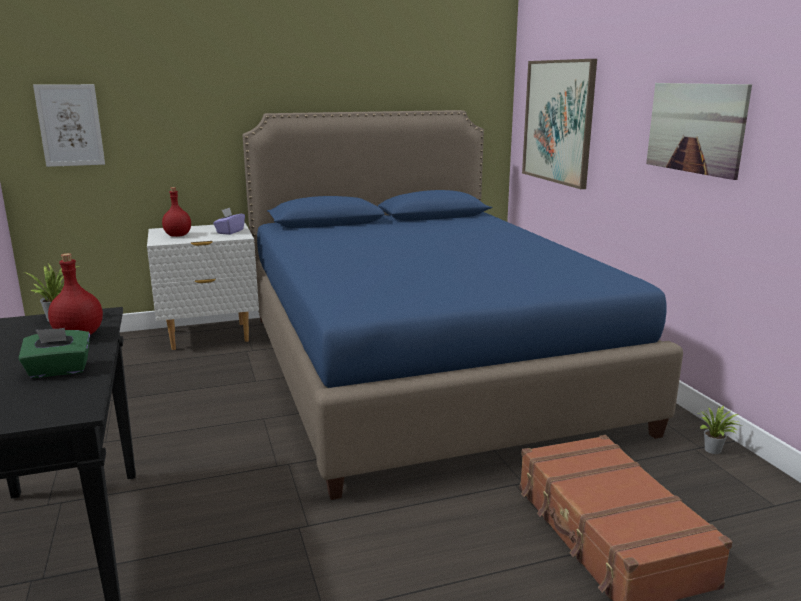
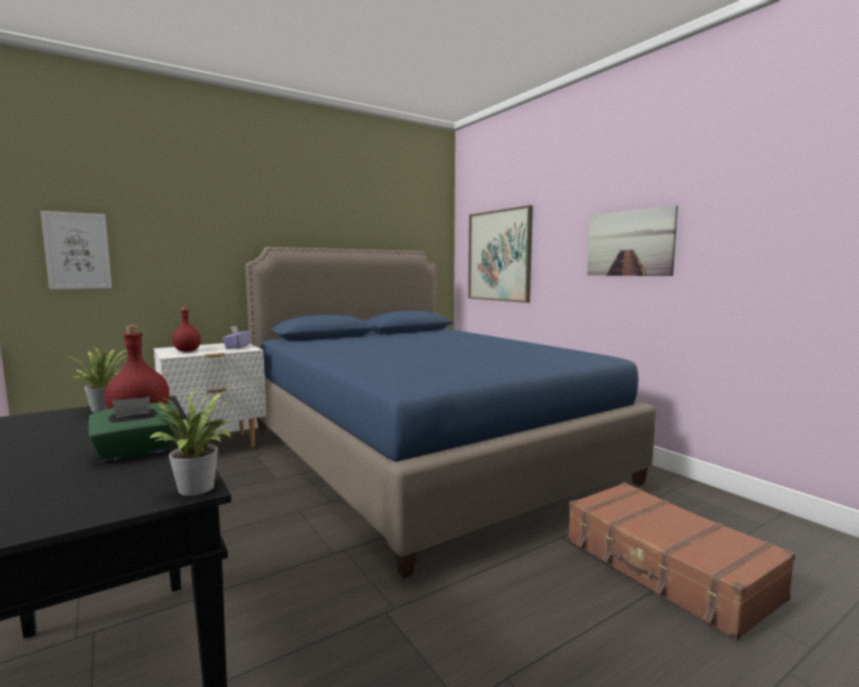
camera: 15 degrees left, 10 degrees down
(714, 451) = (688, 489): potted plant -> potted plant (197, 490)

